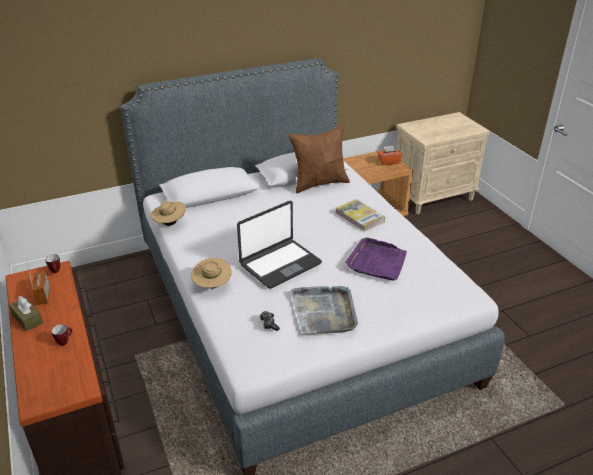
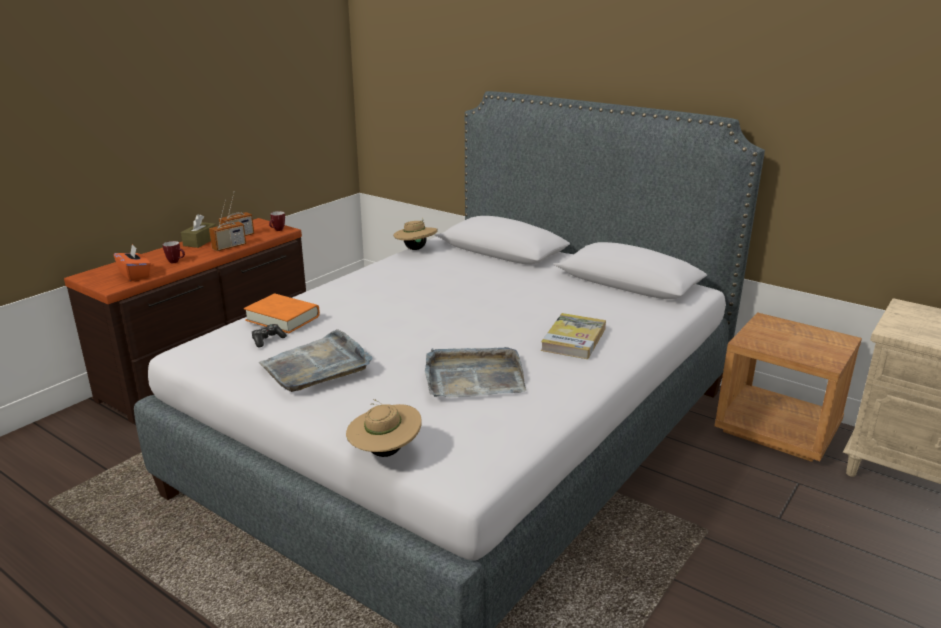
camera: 60 degrees right, 10 degrees down
(64, 305) = (229, 247): none -> radio
(212, 285) = (320, 296): beige hat -> beige hat (385, 452)
(239, 310) = (282, 318): none -> orange book
(280, 264) = (395, 316): laptop -> none
(319, 183) = (620, 295): brown pillow -> none
(377, 262) = (473, 377): purple tray -> grey tray
(388, 162) = (822, 348): orange tissue box -> orange tissue box (135, 275)

